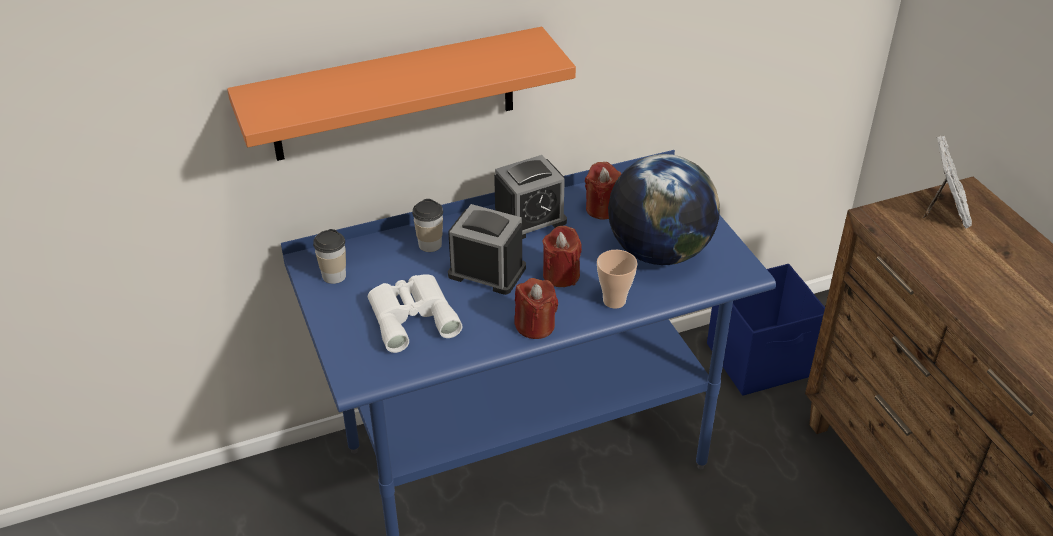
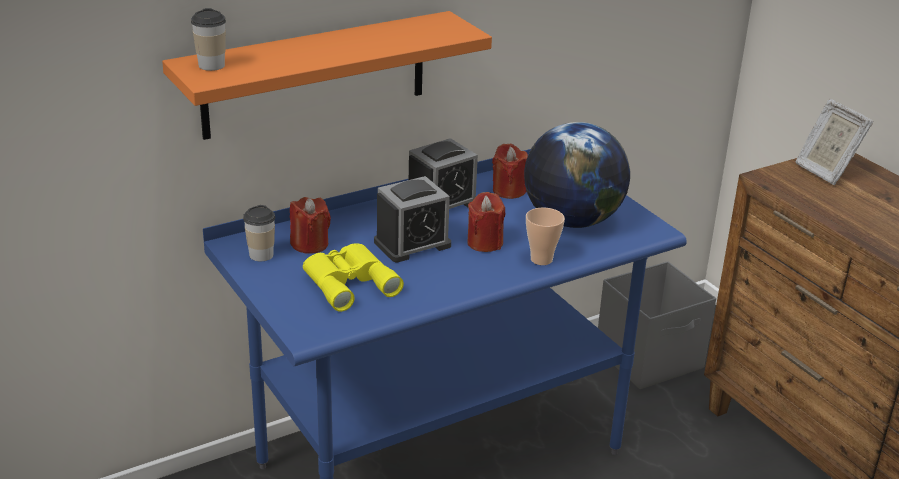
camera: 10 degrees left, 10 degrees down
(412, 316) = (349, 282): white binoculars -> yellow binoculars
(430, 245) = (350, 226): cup -> cup (211, 65)
(487, 272) = (412, 244): alarm clock -> alarm clock turned 135 degrees clockwise
(535, 326) = (471, 282): red candle -> red candle (310, 244)
(761, 360) = (650, 359): blue storage box -> grey storage box
(944, 211) = (825, 171): picture frame -> picture frame turned 150 degrees clockwise

